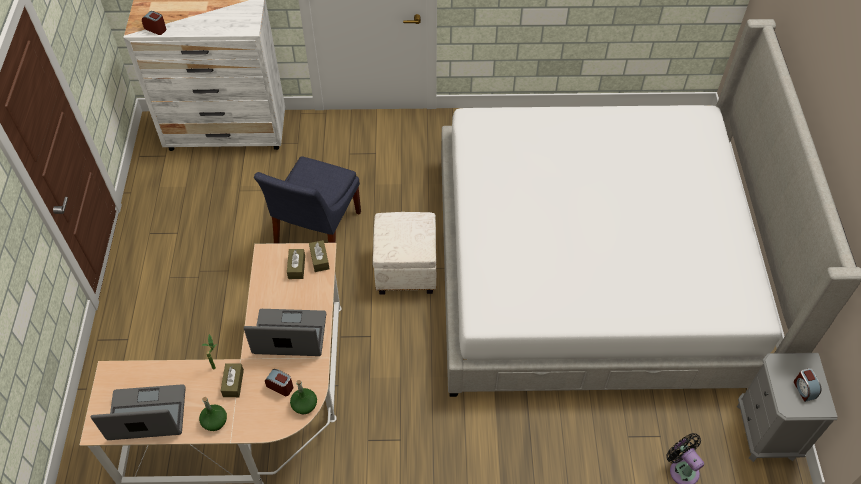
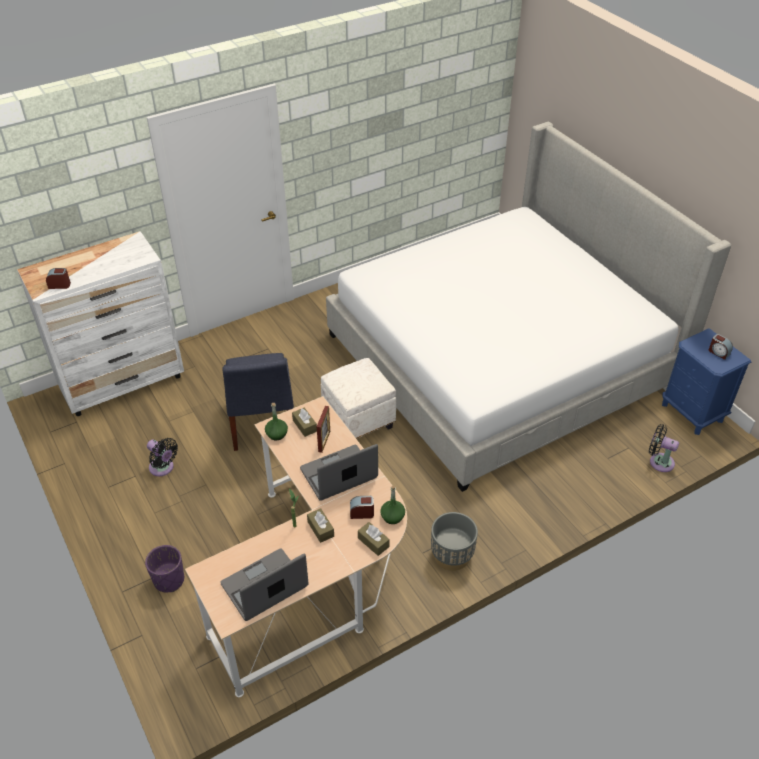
camera: 30 degrees left, 10 degrees down
(139, 349) = (169, 580): none -> purple planter
(204, 236) = (163, 468): none -> black fan
(215, 421) = (328, 563): green bottle -> green bottle (277, 434)
(302, 293) = (324, 441): none -> picture frame
(319, 259) = (319, 412): brown tissue box -> brown tissue box (373, 542)
(392, 458) = (452, 556): none -> grey planter
(766, 432) = (692, 412): grey nightstand -> blue nightstand

